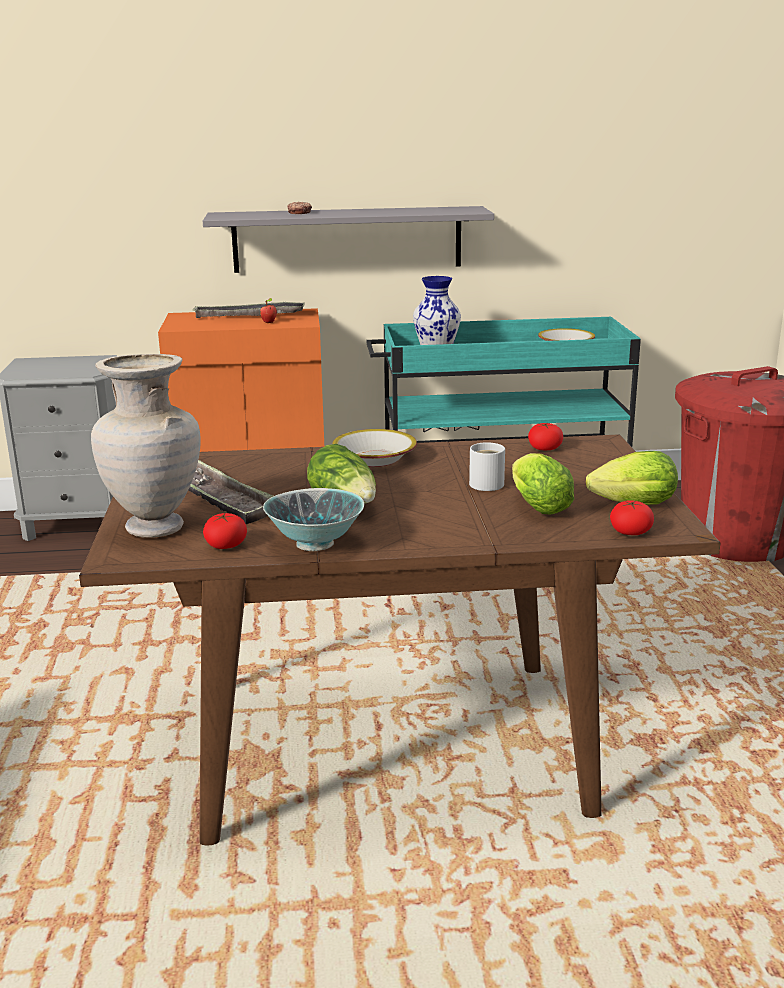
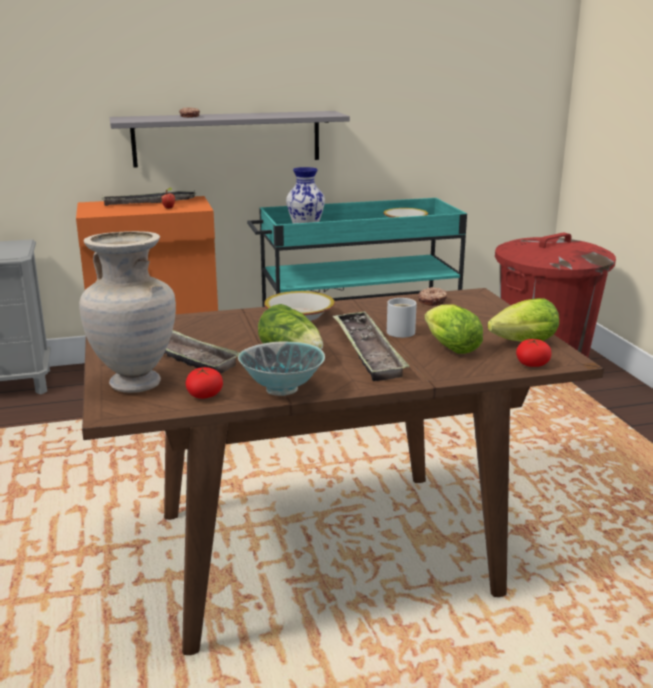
camera: 10 degrees left, 0 degrees up
(436, 505) = (367, 351): none -> tray
(544, 448) = (433, 301): tomato -> donut

